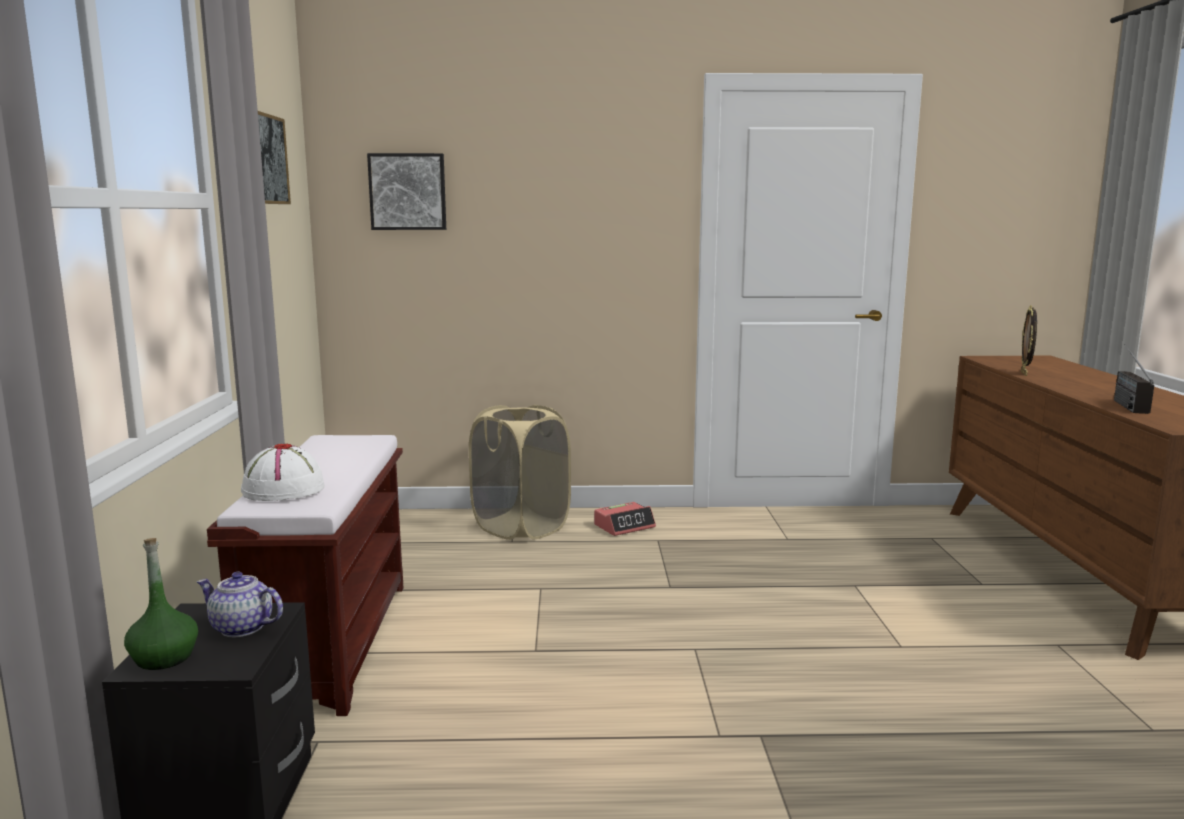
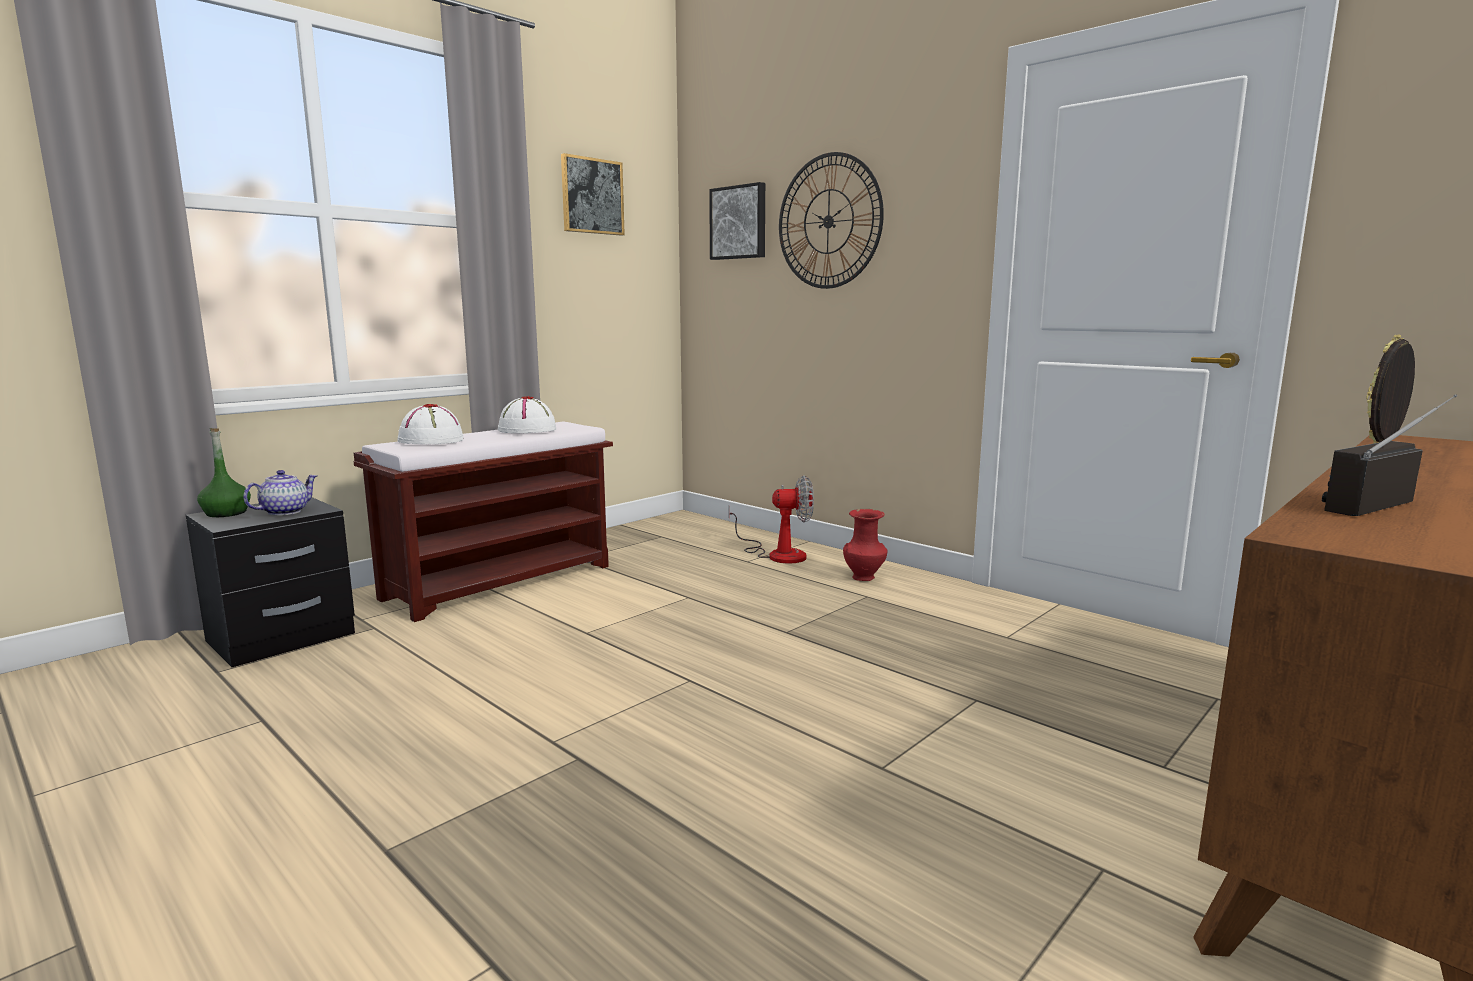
camera: 45 degrees right, 0 degrees up
(240, 628) = (285, 512): teapot -> teapot turned 60 degrees clockwise
(329, 454) = (527, 430): none -> white hat
(520, 527) = (777, 554): beige laundry basket -> fan
(528, 199) = (828, 221): none -> wall clock
(624, 526) = (864, 577): alarm clock -> red vase

